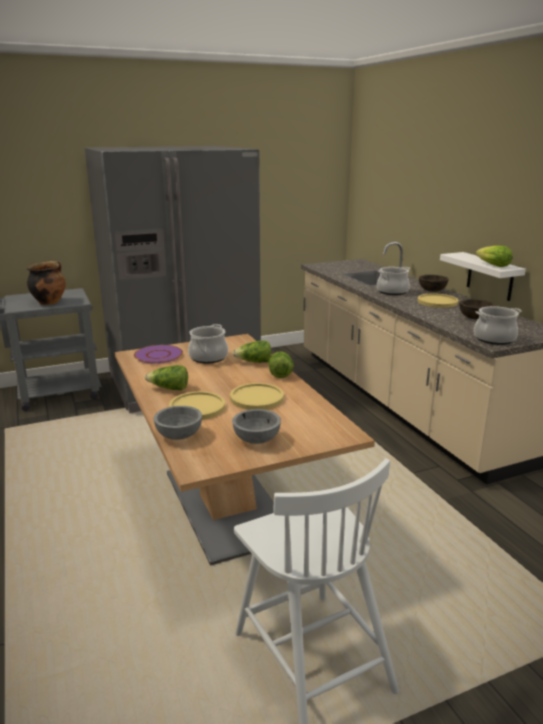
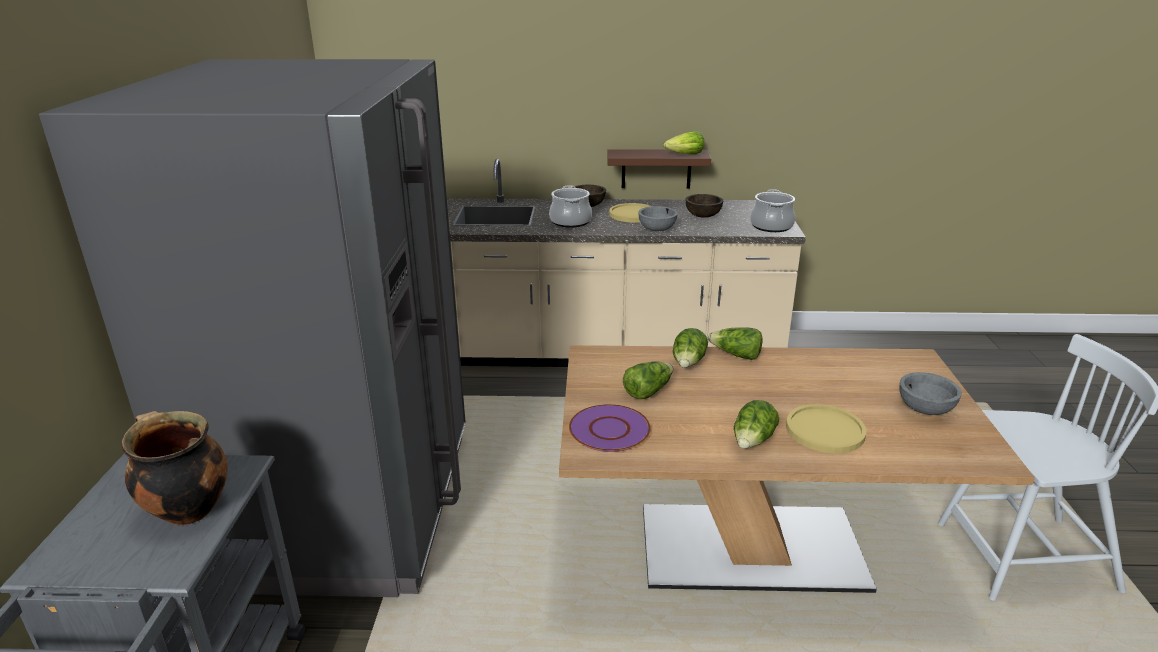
camera: 65 degrees left, 5 degrees up
(178, 435) = (908, 458): grey bowl -> grey bowl (657, 229)
(208, 357) = (648, 391): cooking pot -> lettuce
(257, 398) = (809, 385): yellow plate -> none
(490, 276) = (656, 168): white shelf -> brown shelf

